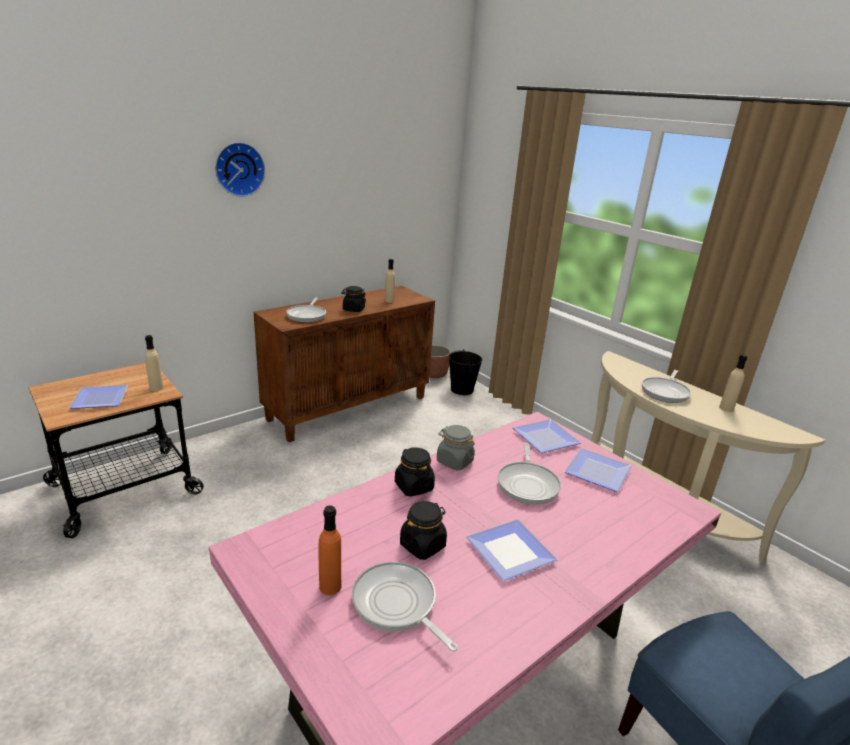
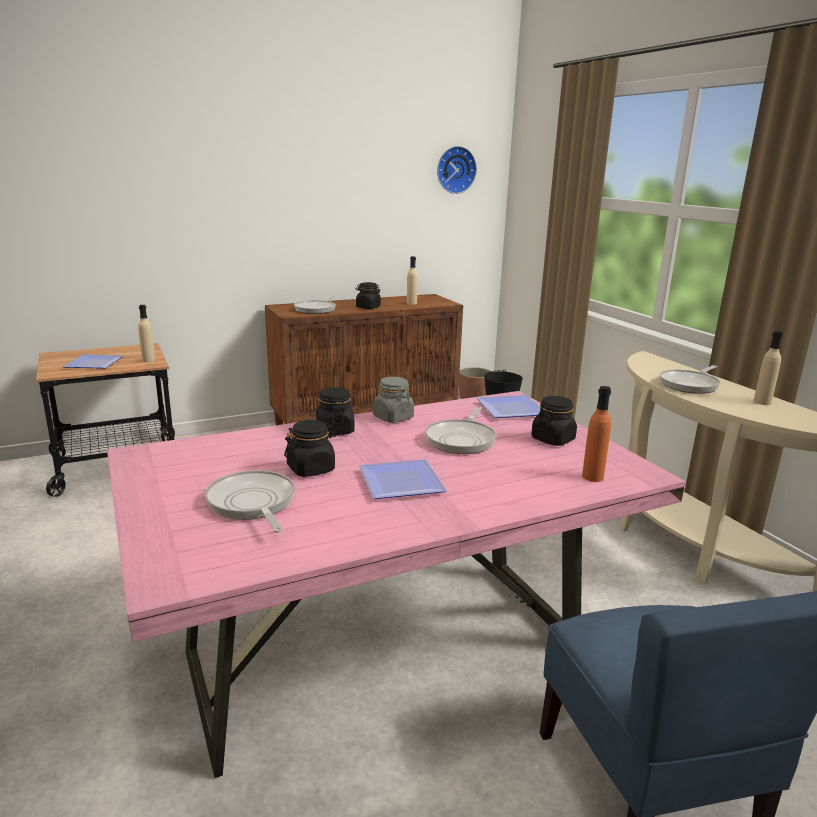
camera: 15 degrees right, 5 degrees down
(238, 169) = (253, 156): wall clock -> wall clock (455, 170)
(330, 586) = (197, 485): orange bottle -> orange bottle (592, 477)
(598, 473) = (553, 439): plate -> black jar

